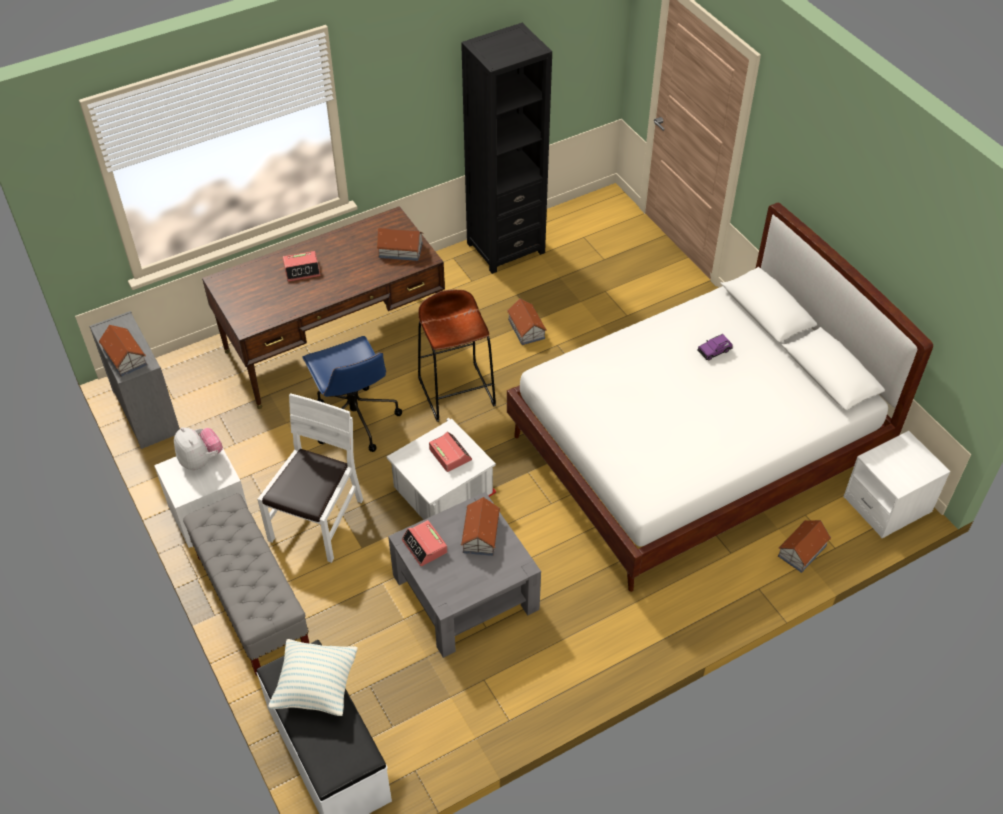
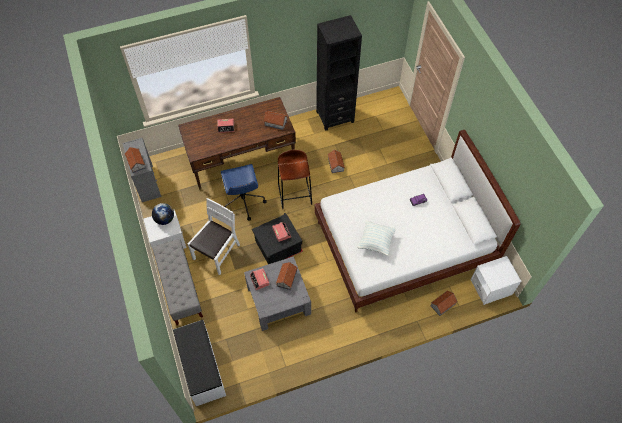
camera: 10 degrees right, 10 degrees up
(201, 460) = (164, 219): plush toy -> globe
(316, 687) = (197, 343): pillow -> pillow (376, 242)
(442, 491) = (278, 246): white storage box -> black storage box

